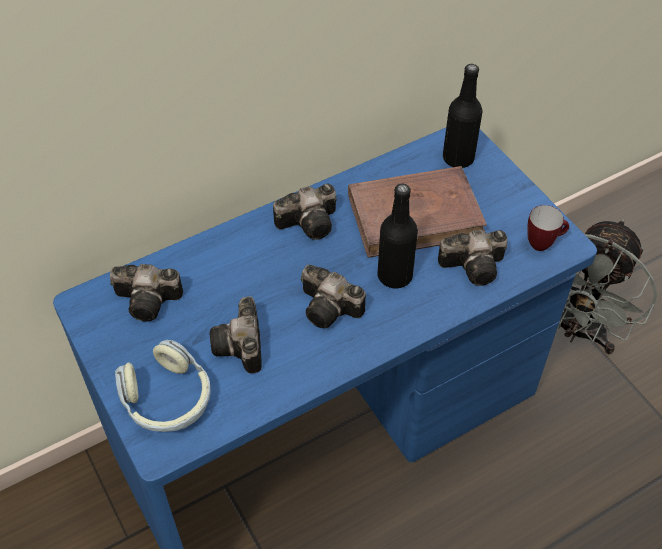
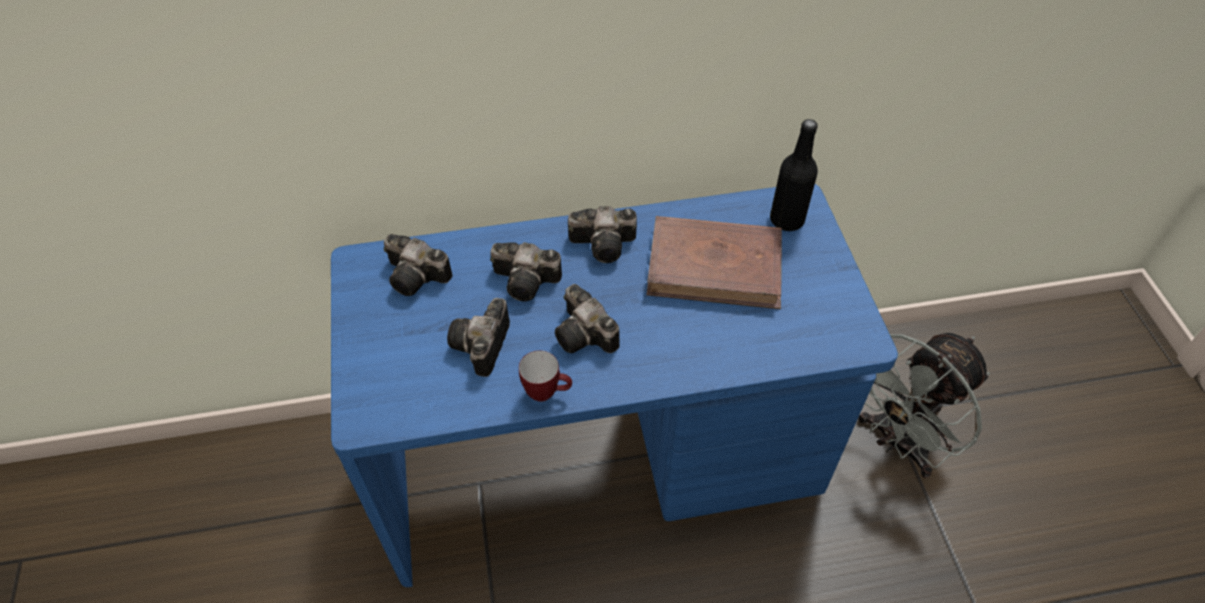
camera: 20 degrees right, 0 degrees up
(167, 399) = (390, 376): headphones -> none
(395, 276) = (665, 321): black bottle -> none
(476, 266) = (755, 336): camera -> camera (528, 281)
(543, 243) = (840, 333): mug -> mug (547, 393)

